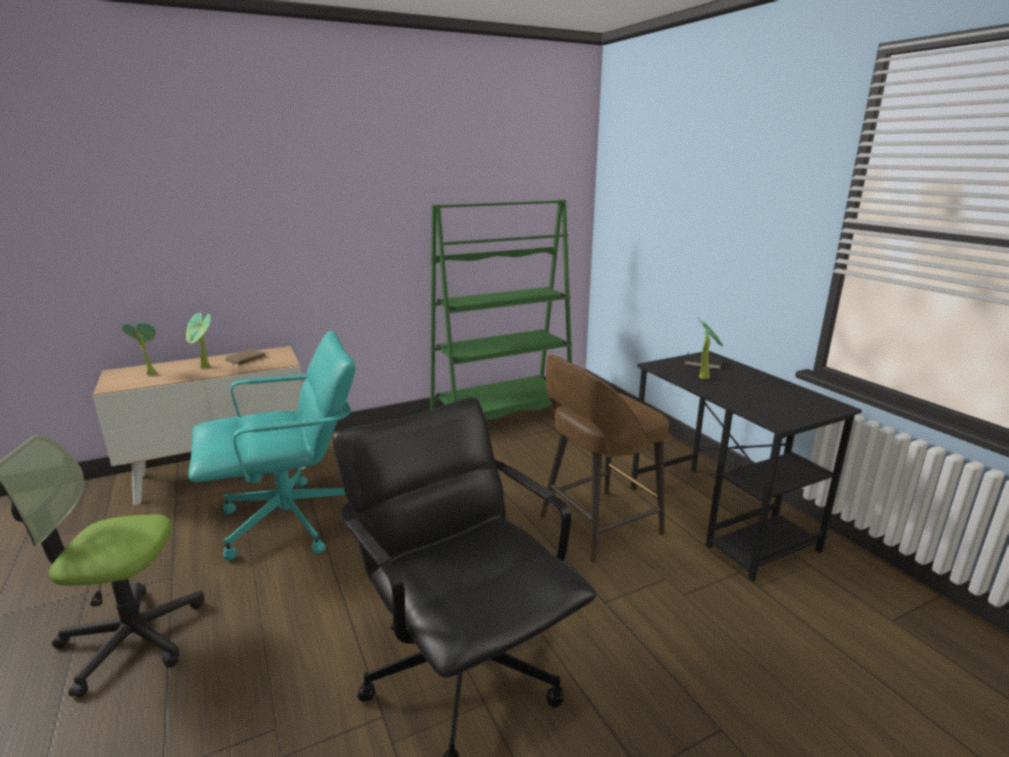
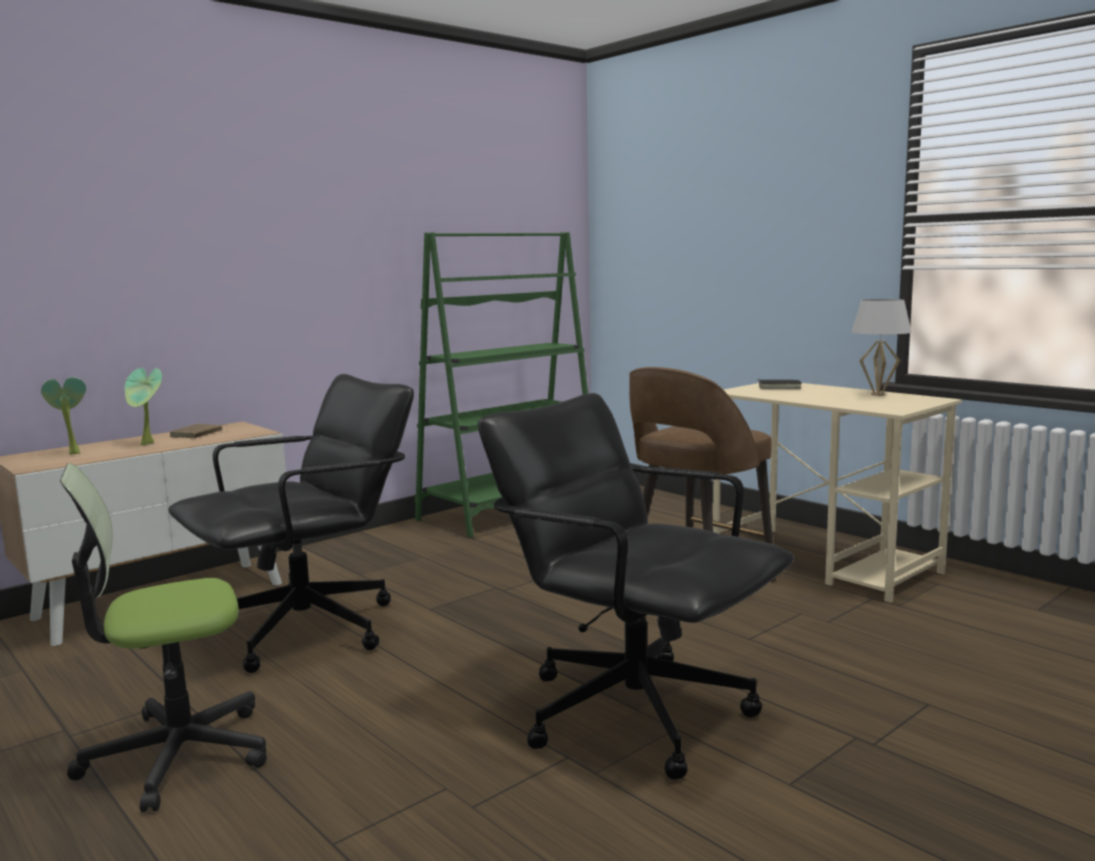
camera: 15 degrees left, 10 degrees down
(291, 521) = (307, 630): turquoise office chair -> black office chair
(705, 377) = (791, 394): potted plant -> none
(719, 518) = (825, 562): black desk -> beige desk
(784, 390) = (878, 394): none -> white table lamp

